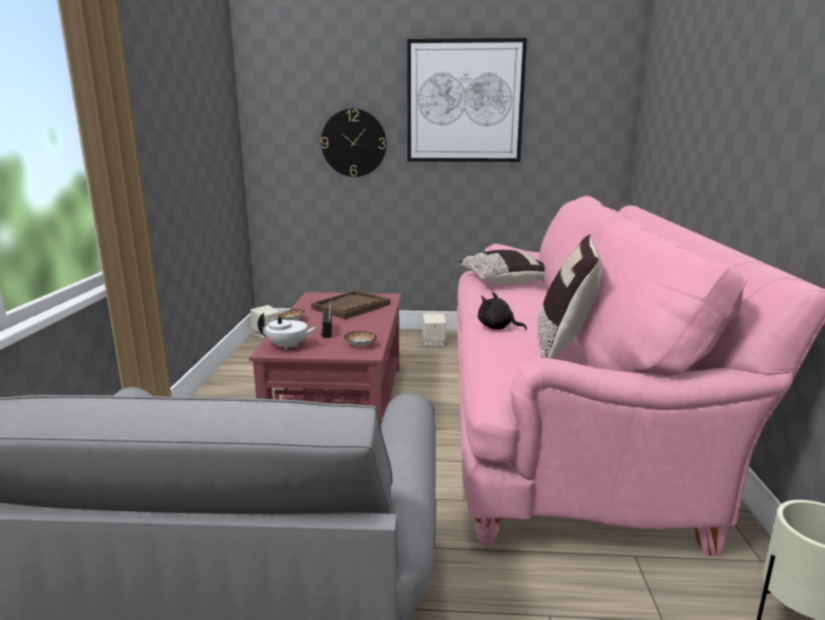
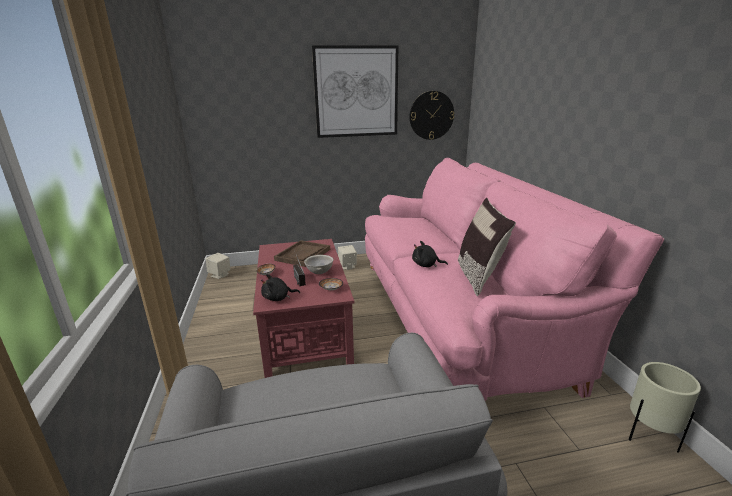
camera: 15 degrees left, 5 degrees up
(288, 346) = (278, 298): white teapot -> black plush toy
(354, 143) = (275, 125): wall clock -> wall clock (431, 115)
(358, 327) = (319, 273): none -> grey bowl
(506, 281) = (405, 223): pillow -> none

